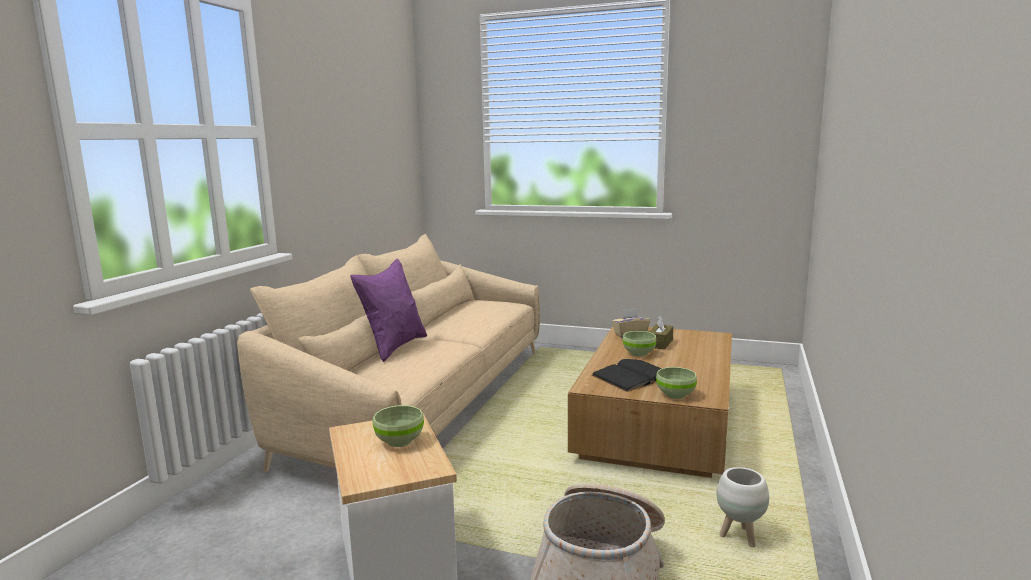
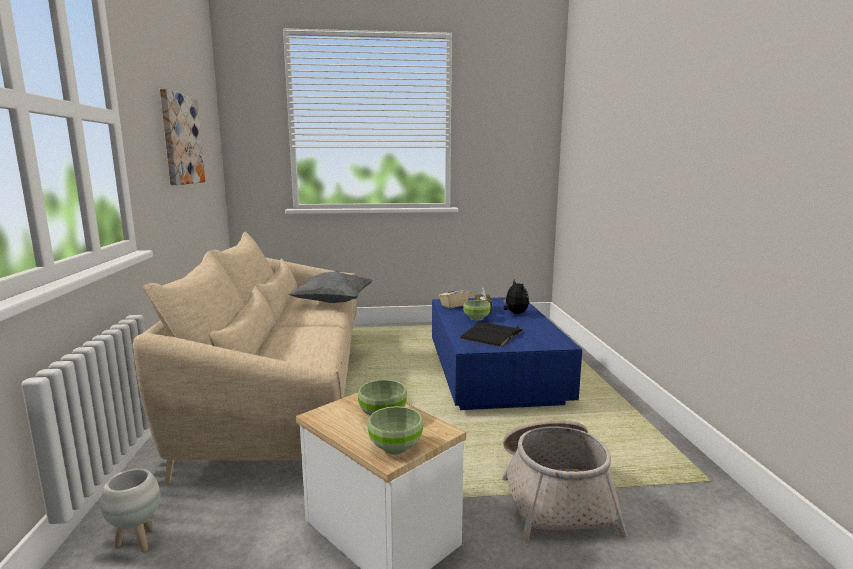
camera: 25 degrees left, 0 degrees up
(352, 143) = (181, 139): none -> picture
(393, 347) = (269, 337): purple pillow -> none
(492, 317) = (333, 302): none -> grey pillow
(657, 423) = (493, 372): brown coffee table -> blue coffee table
(676, 395) = (537, 344): green bowl -> green bowl (396, 447)
(694, 353) = (515, 313): none -> plush toy
(739, 537) = (618, 442): white planter -> white planter (137, 541)

